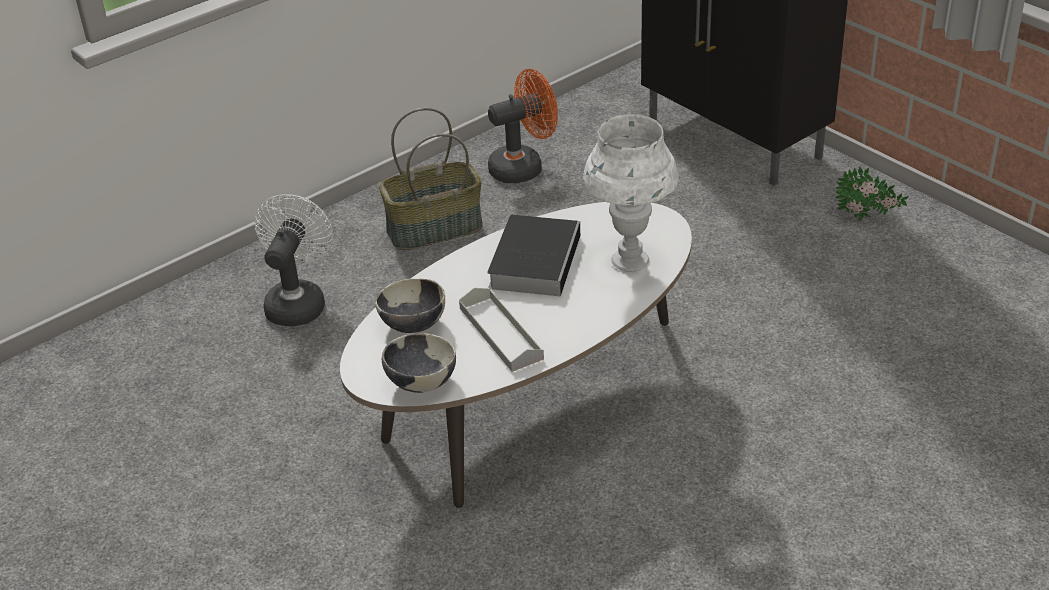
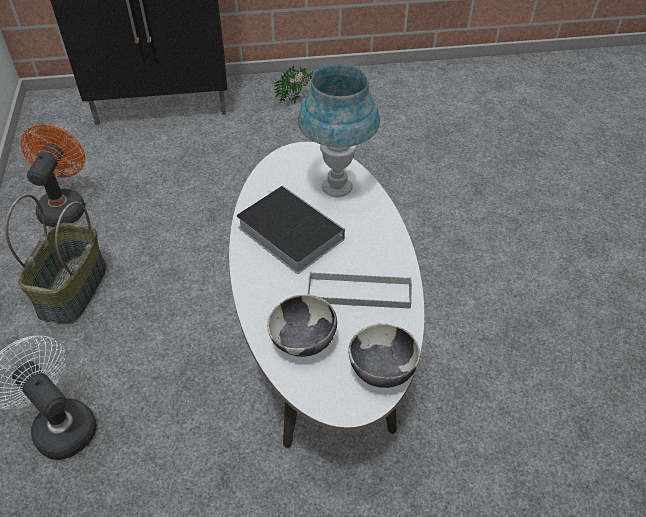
camera: 60 degrees left, 10 degrees up
(630, 261) = (337, 187): white table lamp -> blue table lamp

